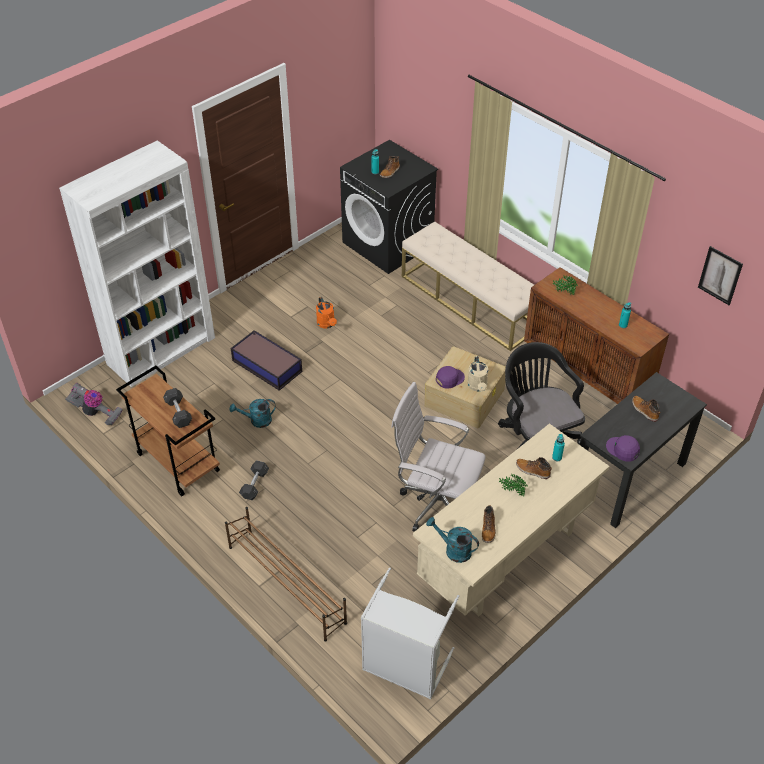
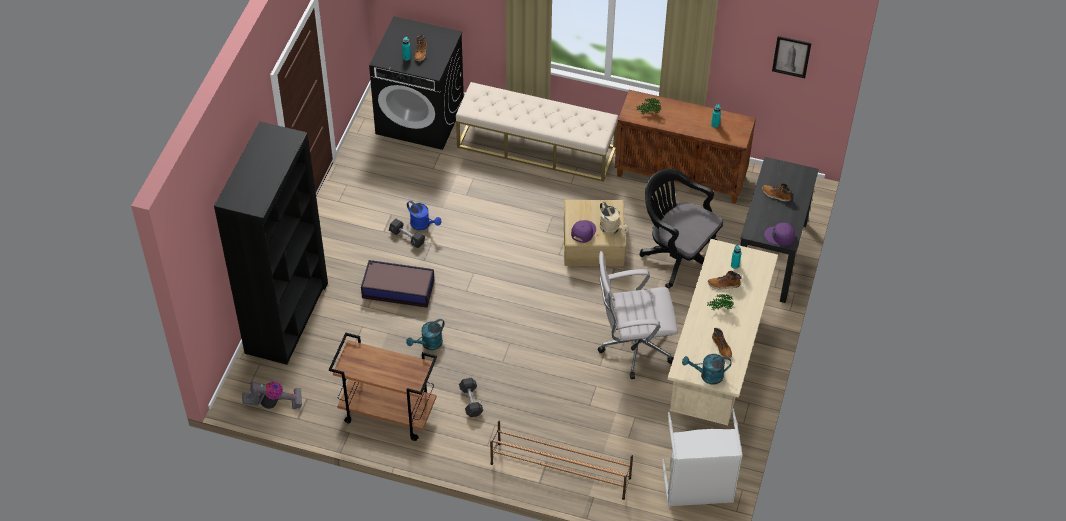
camera: 30 degrees left, 5 degrees up
(161, 350) = (287, 317): white bookcase -> black bookcase
(178, 413) = (397, 366): grey dumbbell -> grey dumbbell (407, 237)
(327, 324) = (423, 225): orange watering can -> blue watering can

